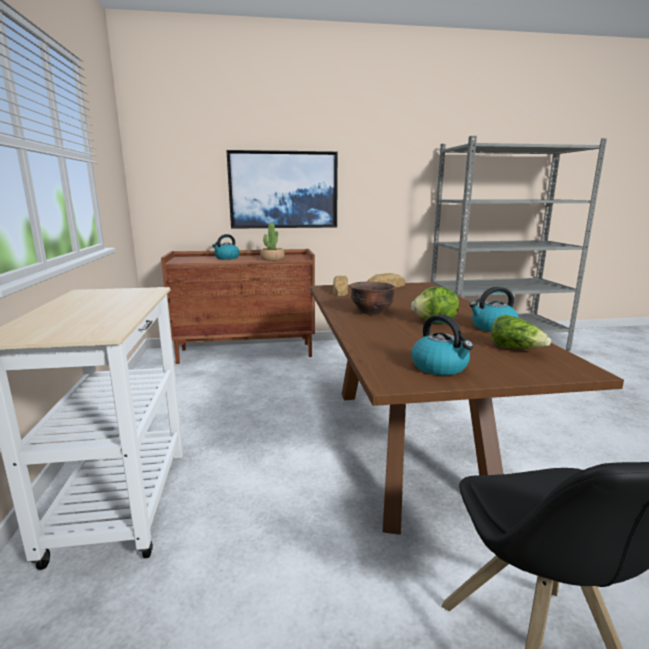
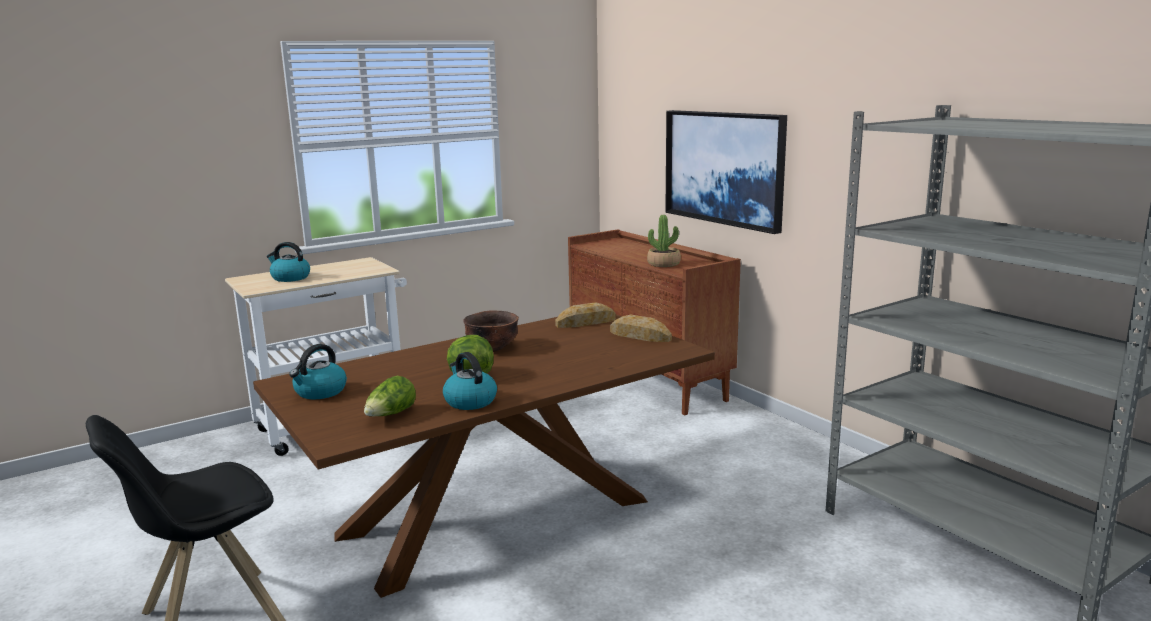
camera: 65 degrees right, 0 degrees up
(226, 258) = (641, 250): kettle -> kettle (290, 278)

